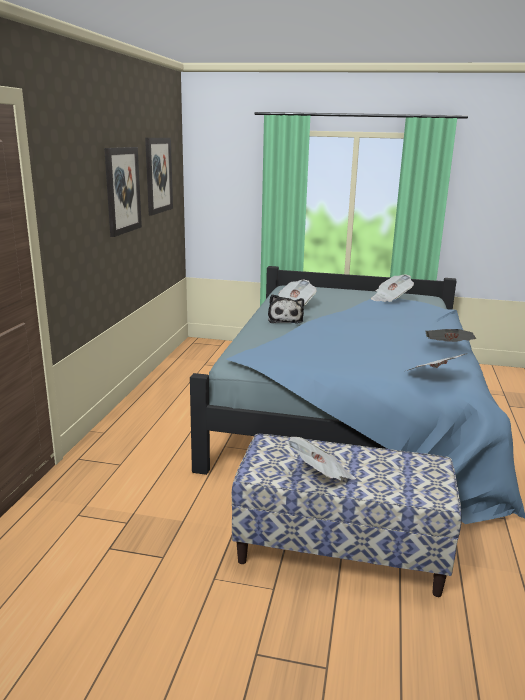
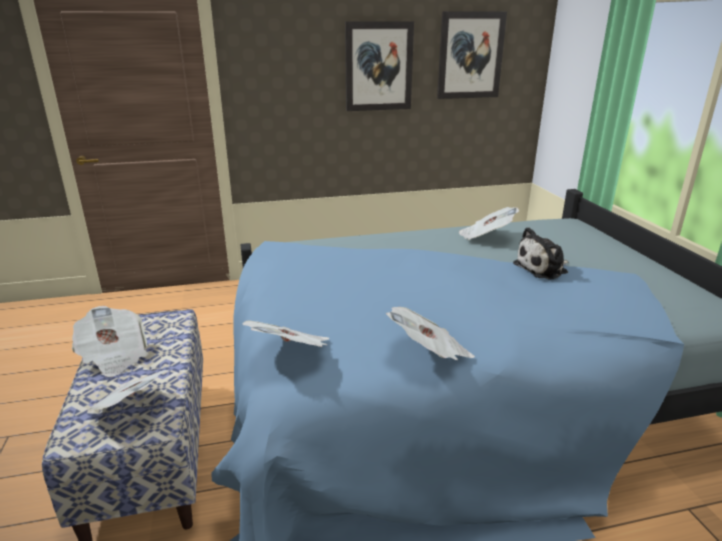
camera: 65 degrees right, 5 degrees up
(285, 319) = (427, 242): plush toy -> plush toy (543, 269)
(390, 299) = (618, 281): newspaper -> newspaper (131, 407)

